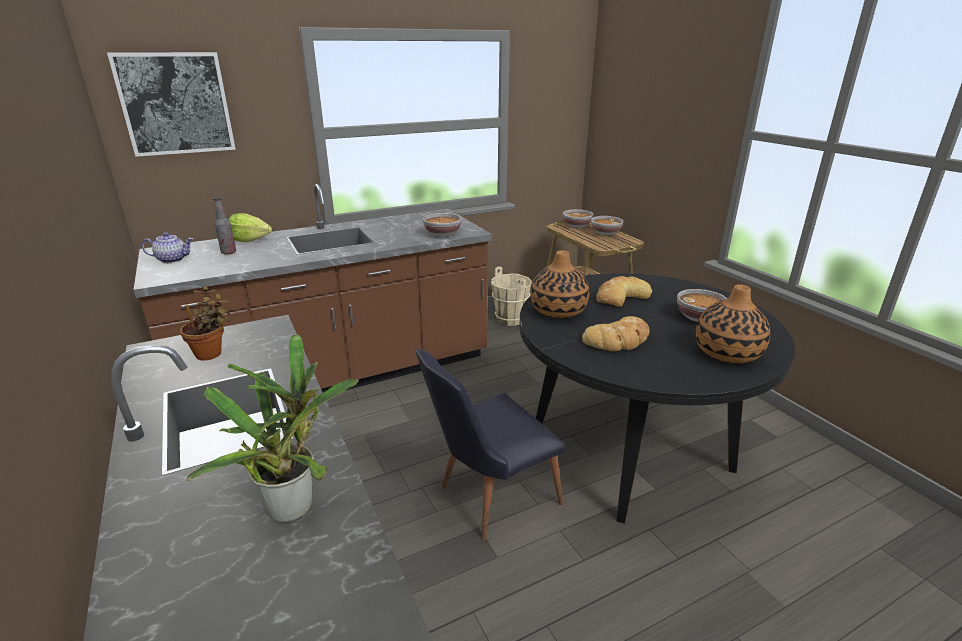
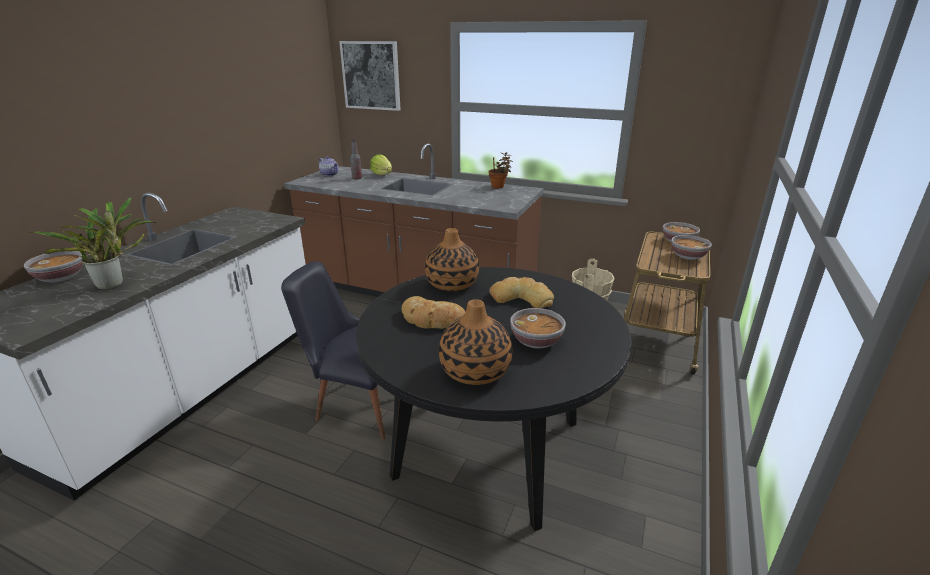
camera: 50 degrees right, 0 degrees up
(212, 353) = (240, 221): potted plant -> potted plant (499, 187)
(443, 234) = (484, 203): bowl -> bowl (61, 277)

